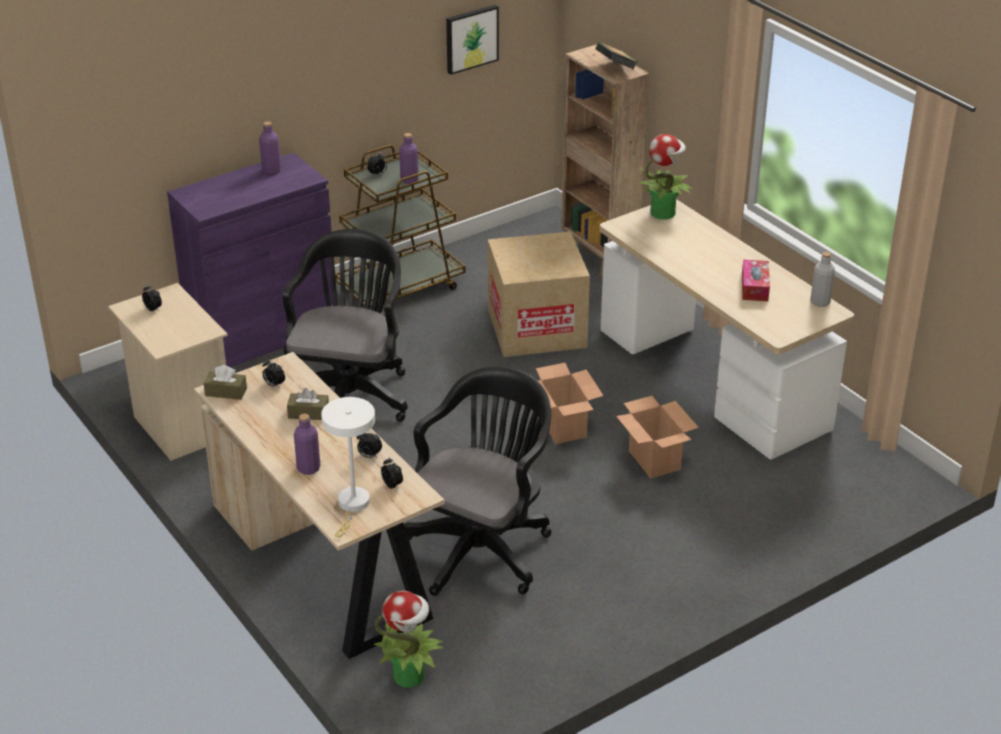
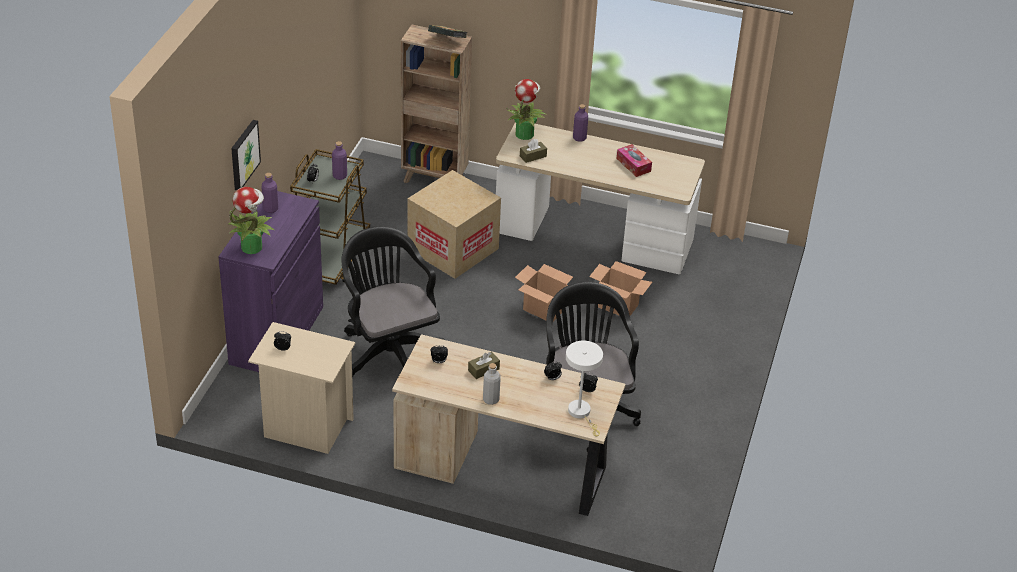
camera: 40 degrees left, 5 degrees up
(226, 392) = (415, 381): brown tissue box -> brown tissue box (533, 156)
(308, 468) = (528, 404): purple bottle -> purple bottle (579, 138)
(410, 675) = (631, 506): potted plant -> potted plant (252, 247)
(471, 38) = (327, 51): picture -> picture (243, 154)
(820, 302) = (678, 160): grey bottle -> grey bottle (491, 399)

